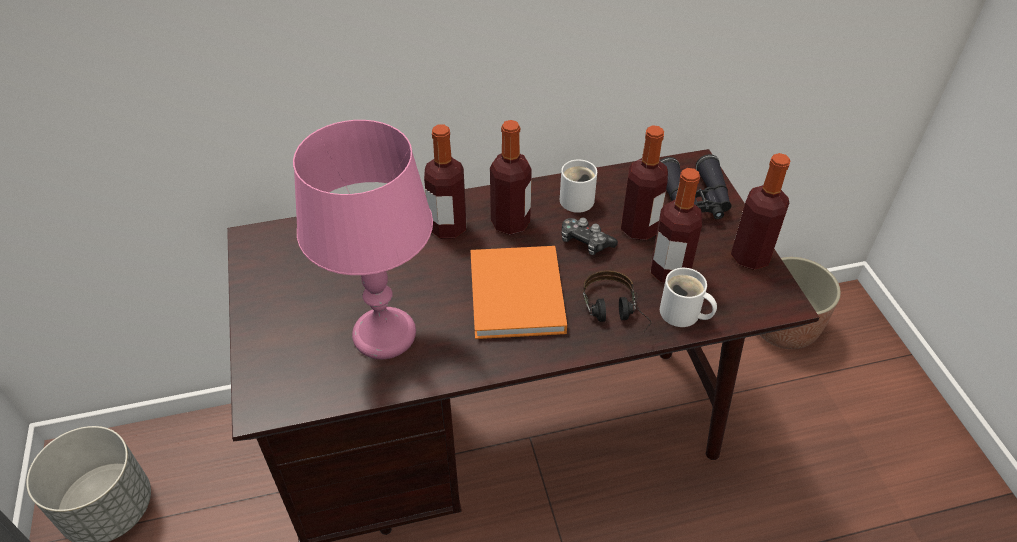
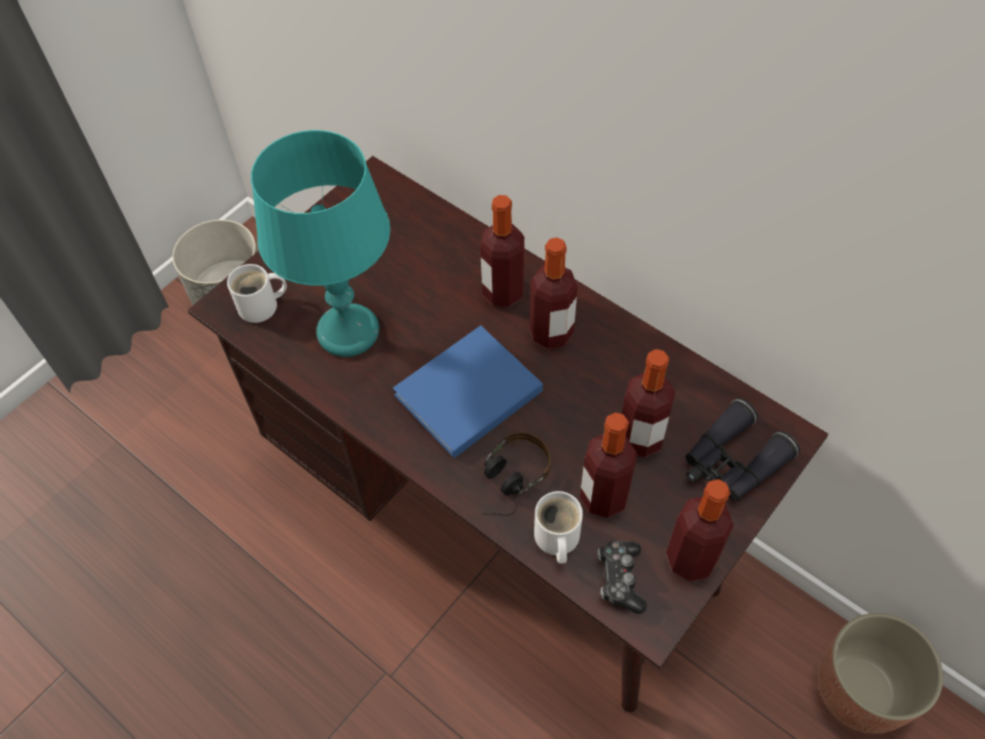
camera: 55 degrees right, 10 degrees up
(385, 334) = (349, 331): pink table lamp -> turquoise table lamp
(517, 297) = (465, 395): orange book -> blue book
(578, 198) = (635, 365): white mug -> white mug (262, 306)
(585, 242) = (580, 405): game controller -> game controller (620, 579)

